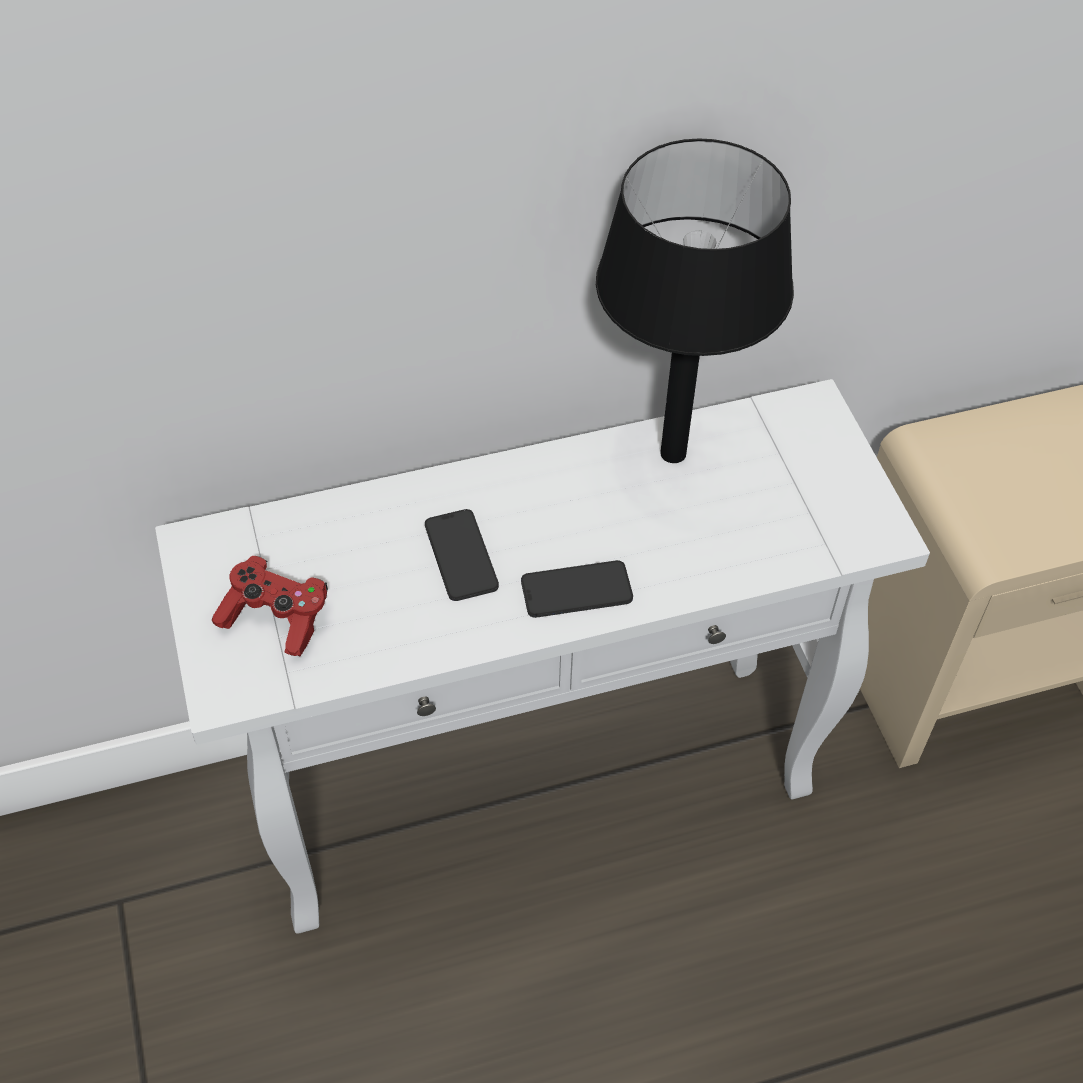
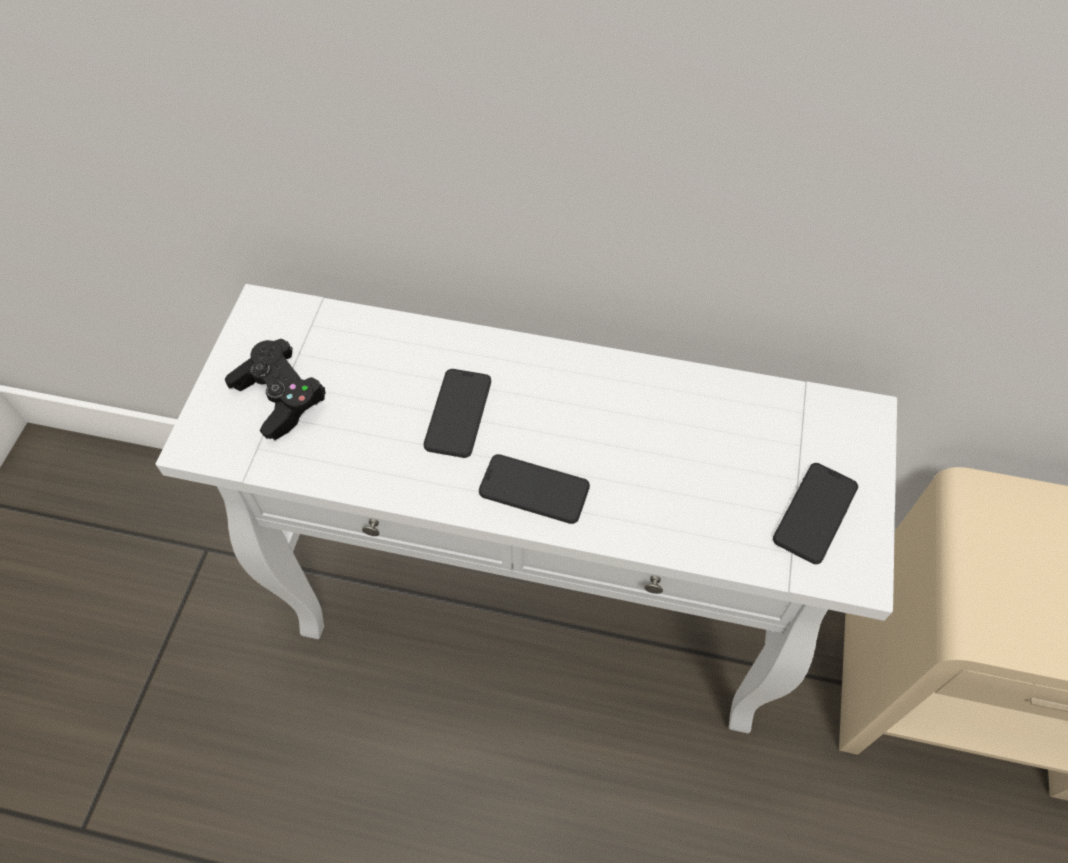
camera: 30 degrees right, 5 degrees up
(275, 617) = (280, 398): red game controller -> black game controller
(673, 452) = (701, 402): black table lamp -> none
(824, 502) = (815, 513): none -> phone

